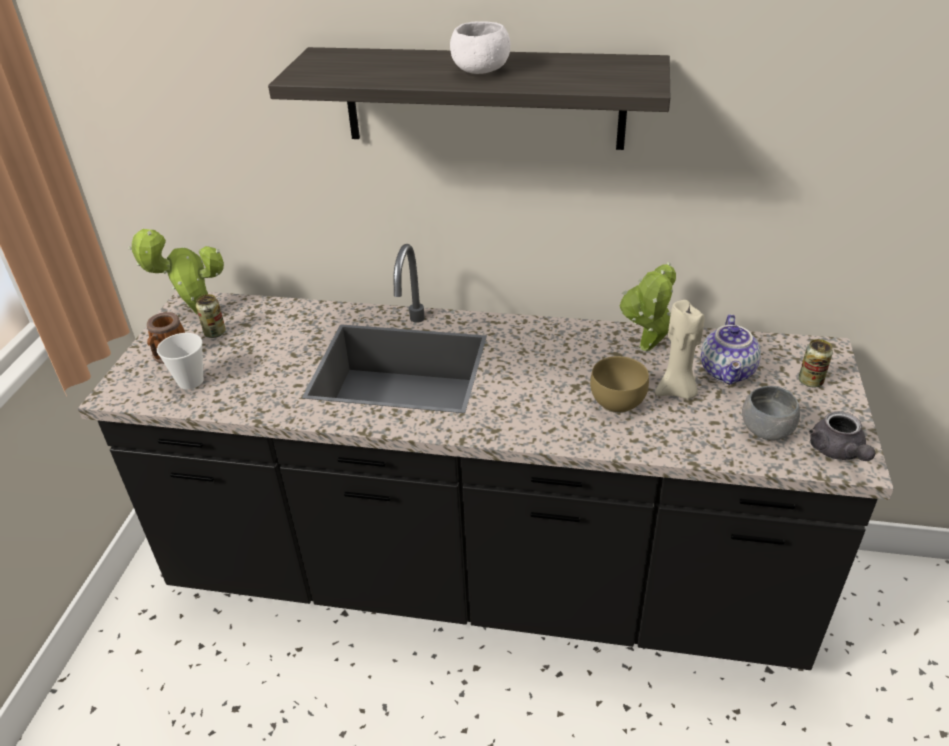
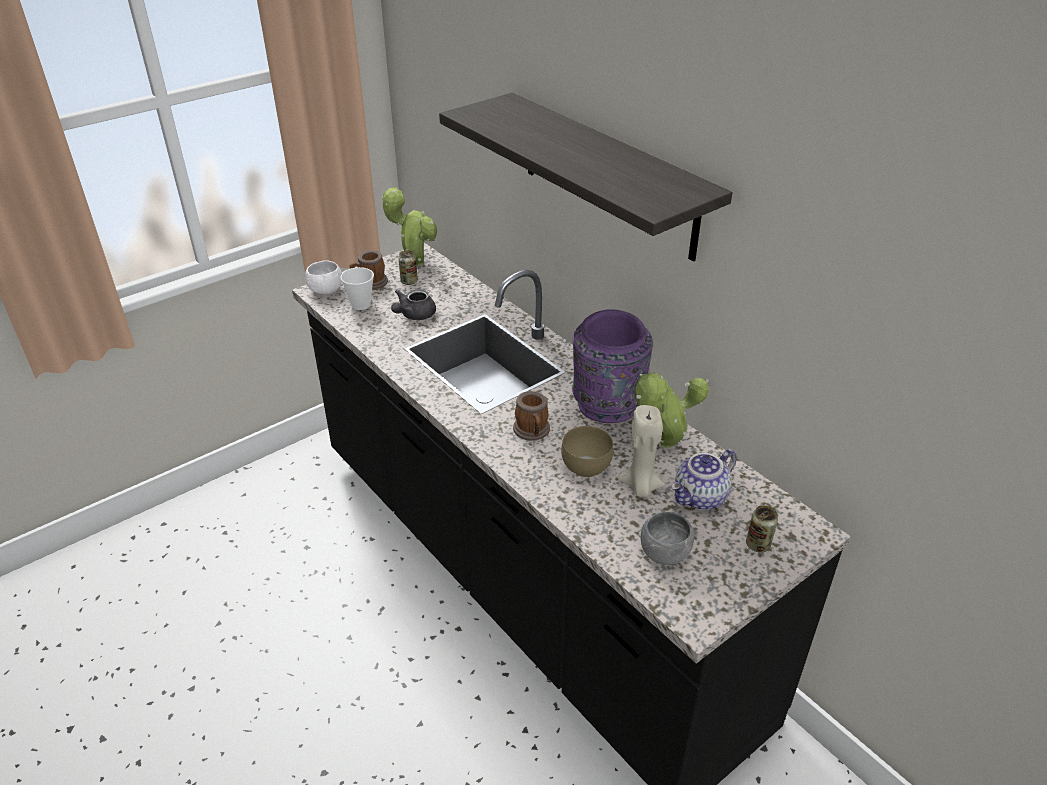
camera: 40 degrees right, 0 degrees up
(480, 71) = (574, 151): white bowl -> white bowl (326, 290)
(532, 400) = (532, 432): none -> mug
(561, 343) = (607, 406): none -> purple vase
(838, 452) = (695, 602): grey teapot -> grey teapot (414, 315)

